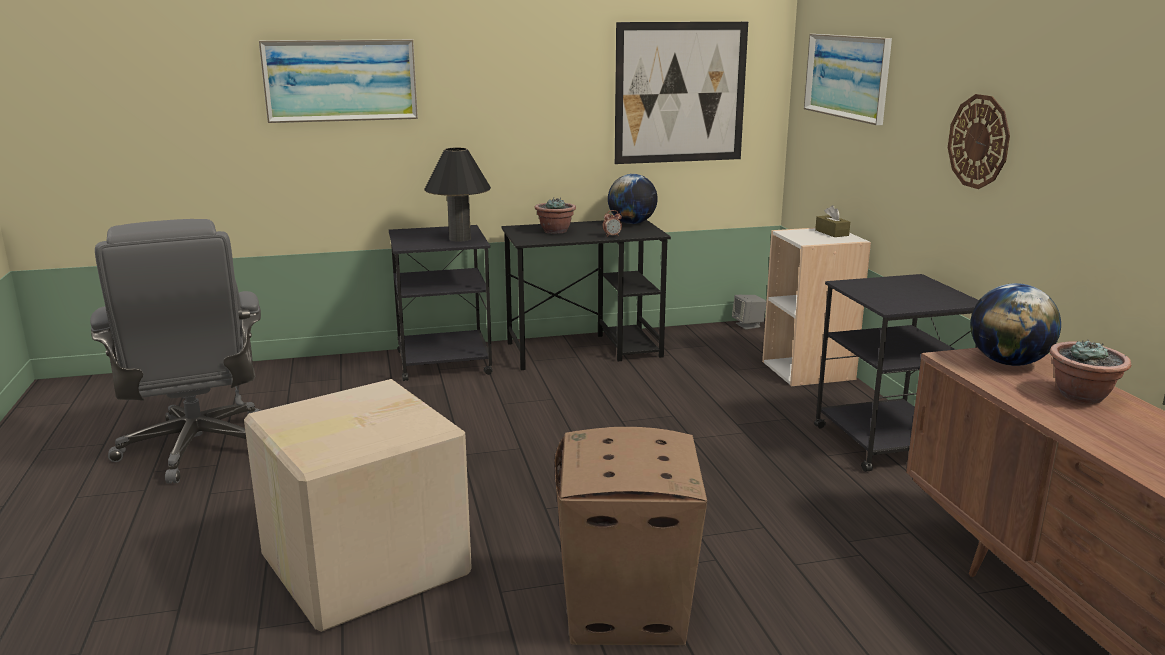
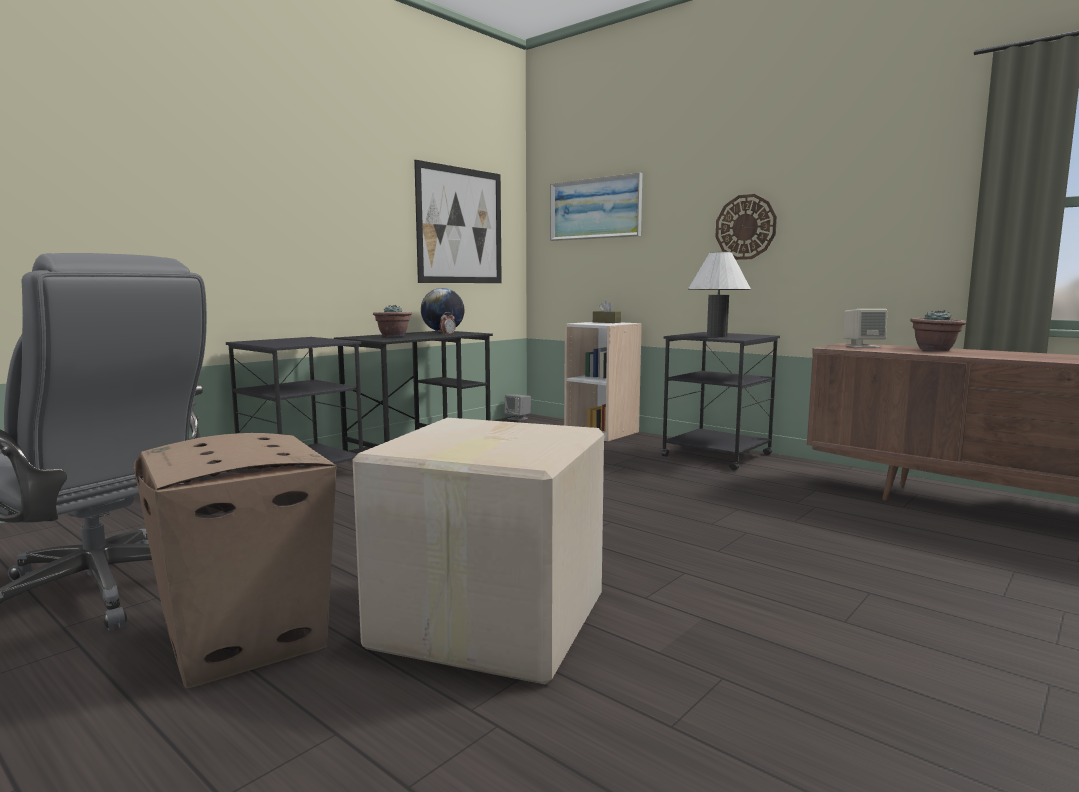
camera: 35 degrees left, 10 degrees down
(340, 80) = (171, 178): picture -> none
(460, 238) = (320, 340): black table lamp -> none
(626, 611) = (755, 577): cardboard box -> cardboard box (247, 640)
(886, 295) = (717, 336): none -> white table lamp
(1008, 362) = (862, 346): globe -> beige speaker

